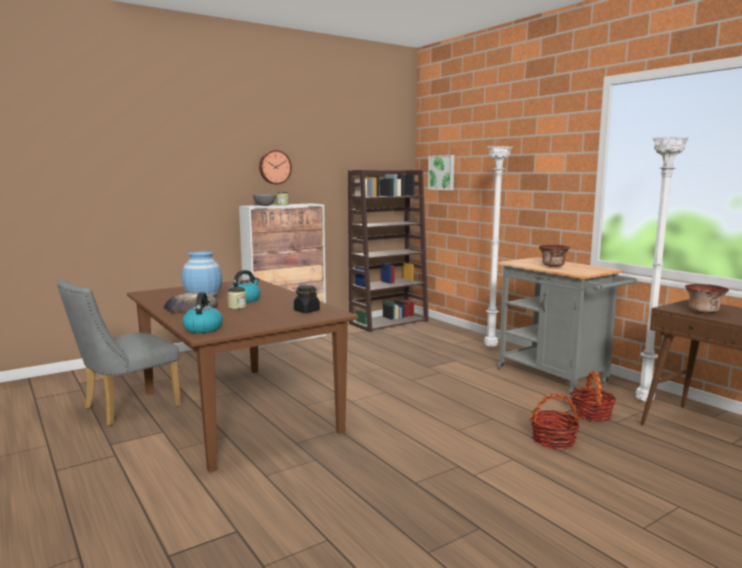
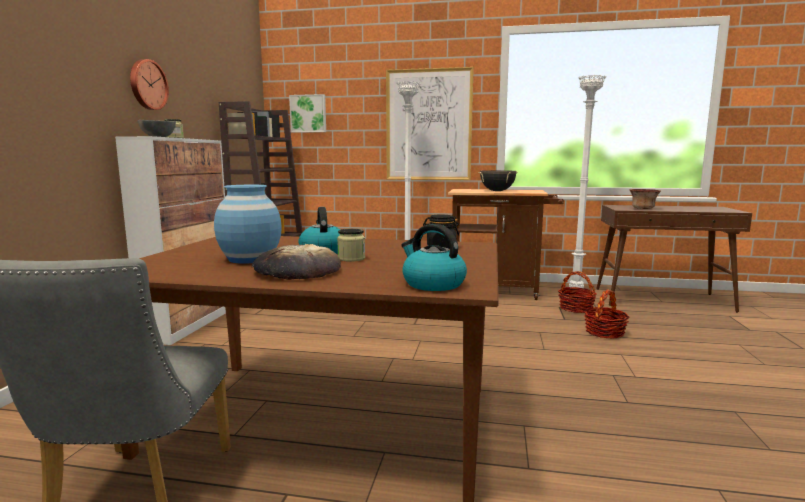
camera: 45 degrees left, 0 degrees up
(531, 186) = (428, 125): none -> picture
(553, 266) = (497, 191): bowl -> black cooking pot
(557, 377) = (500, 291): grey cart -> brown cart

